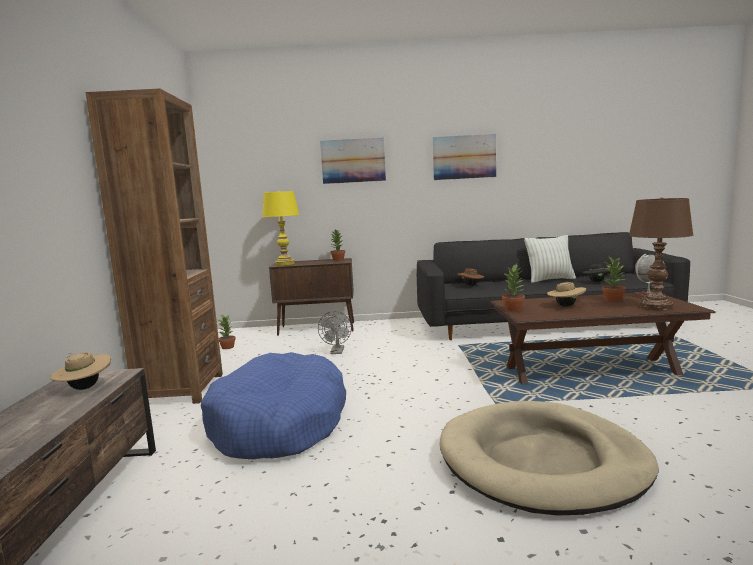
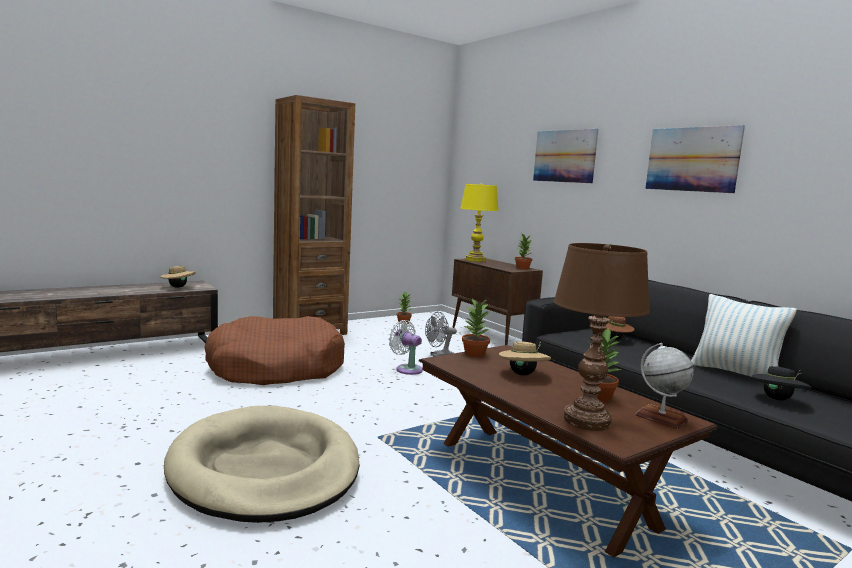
camera: 55 degrees right, 0 degrees up
(279, 423) = (276, 368): blue dog bed -> brown dog bed
(355, 368) = (407, 369): none -> white fan

